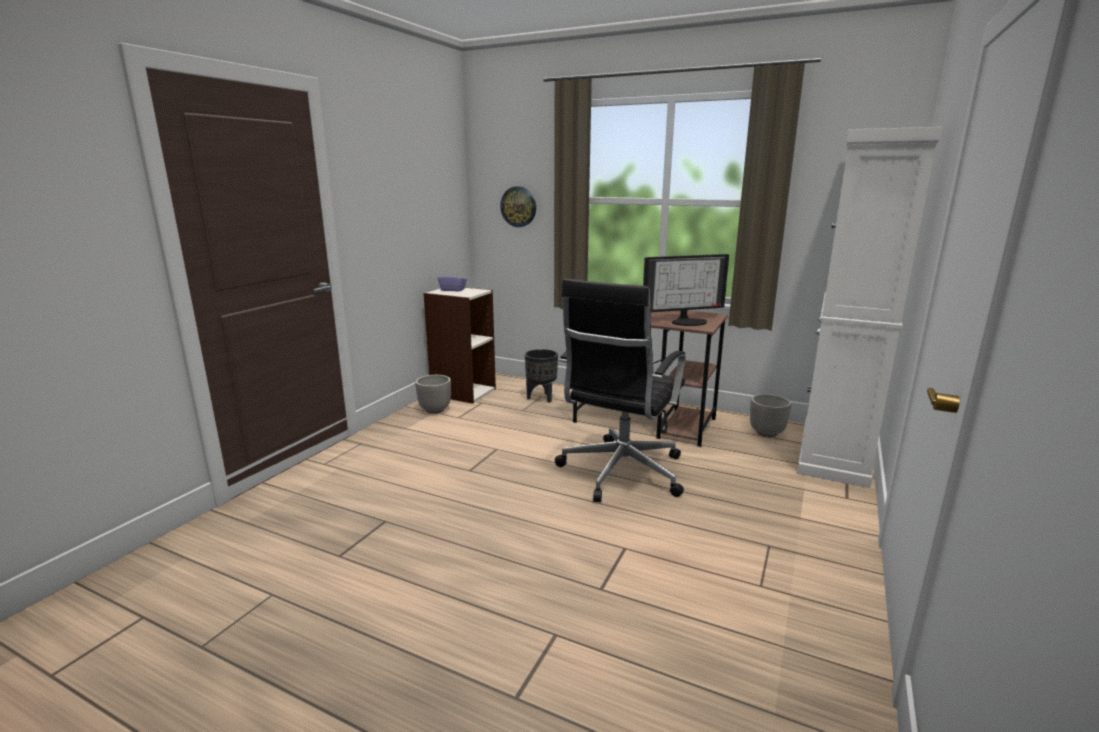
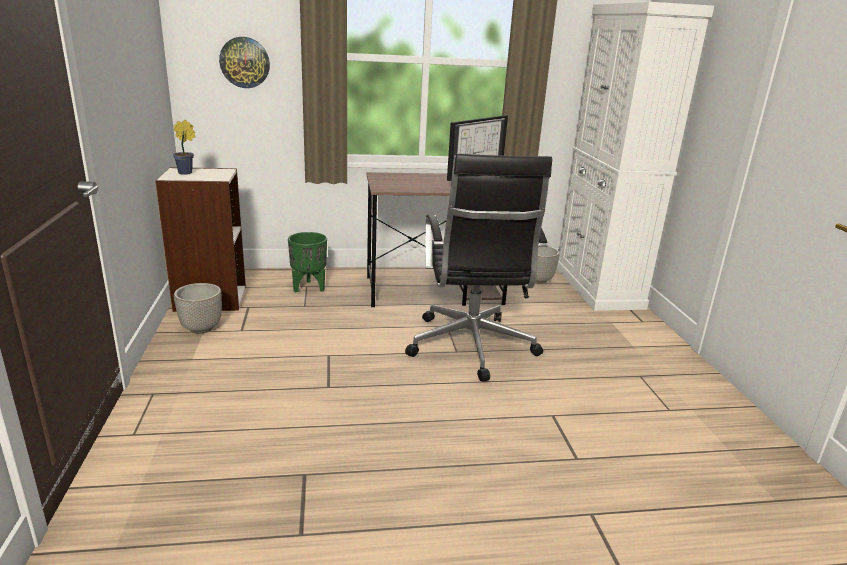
camera: 35 degrees left, 5 degrees up
(453, 290) = (187, 173): purple tissue box -> potted plant
(541, 398) = (309, 287): black planter -> green planter

